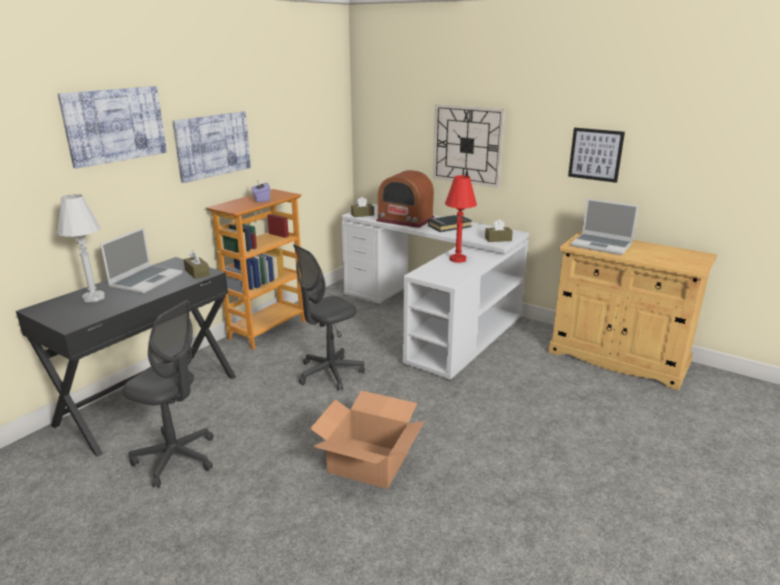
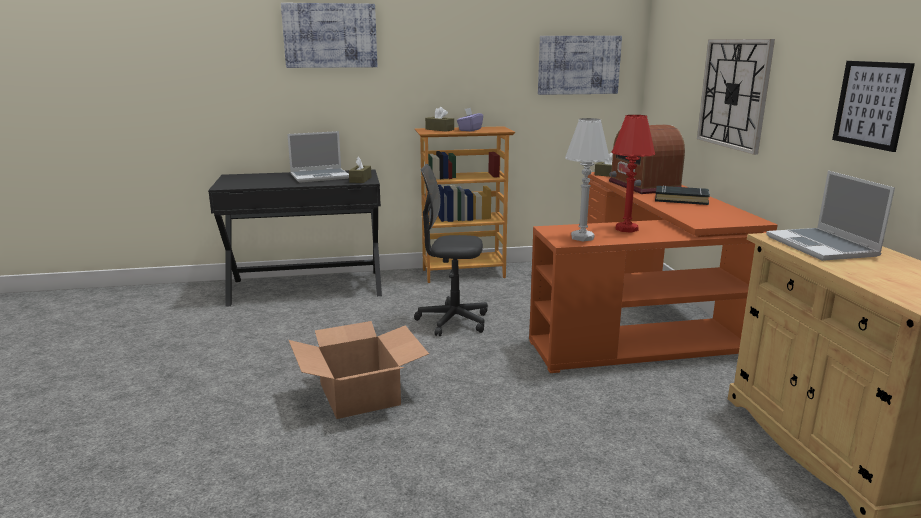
camera: 45 degrees right, 5 degrees down
(93, 298) = (269, 178): white table lamp -> white table lamp (582, 238)
(176, 458) = (256, 327): grey office chair -> none
(212, 145) = (434, 69): picture -> picture (578, 65)
(434, 318) = (640, 317): white desk -> orange desk
(498, 239) = (711, 220): brown tissue box -> brown tissue box (439, 129)

